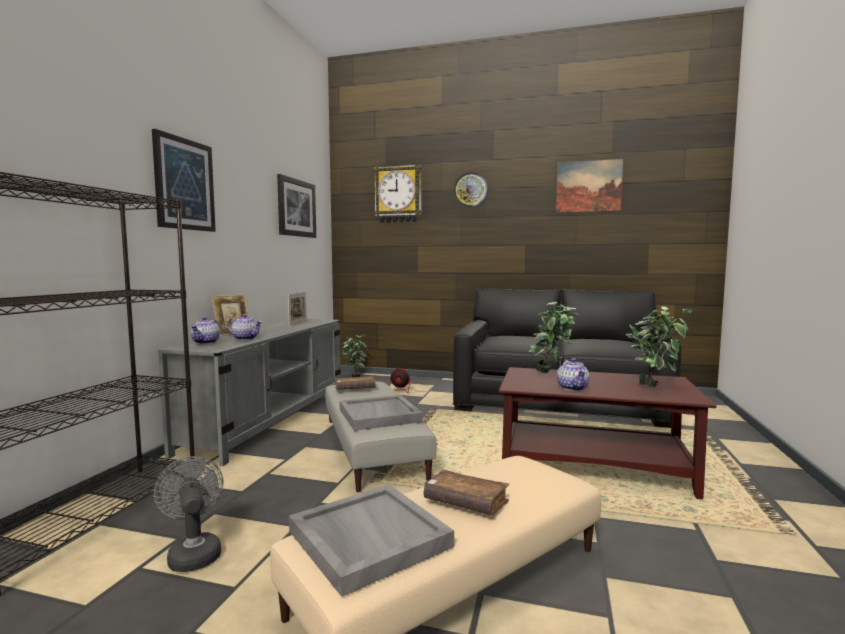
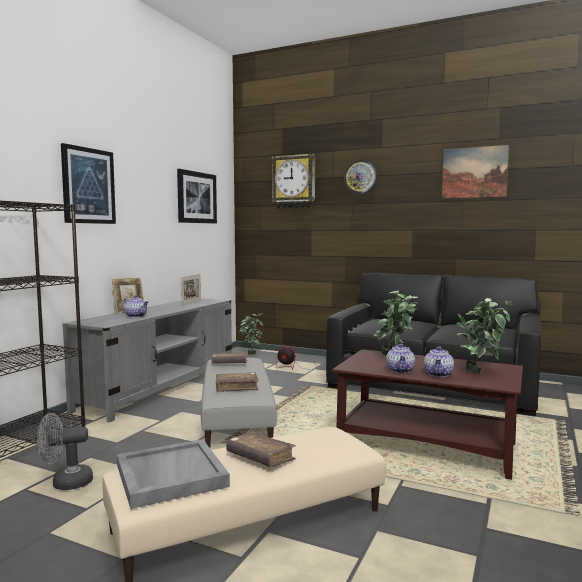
camera: 10 degrees right, 0 degrees up
(193, 553) = (65, 483): grey fan -> grey fan turned 90 degrees counterclockwise
(206, 342) = (102, 318): teapot -> teapot (438, 374)
(380, 415) = (236, 387): grey tray -> brown book

